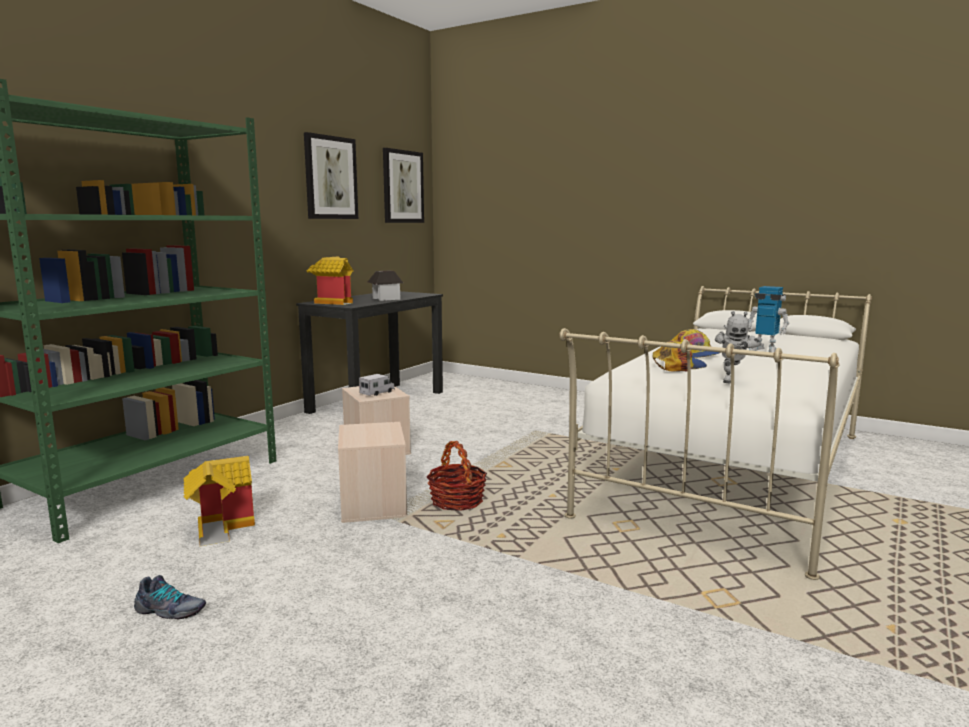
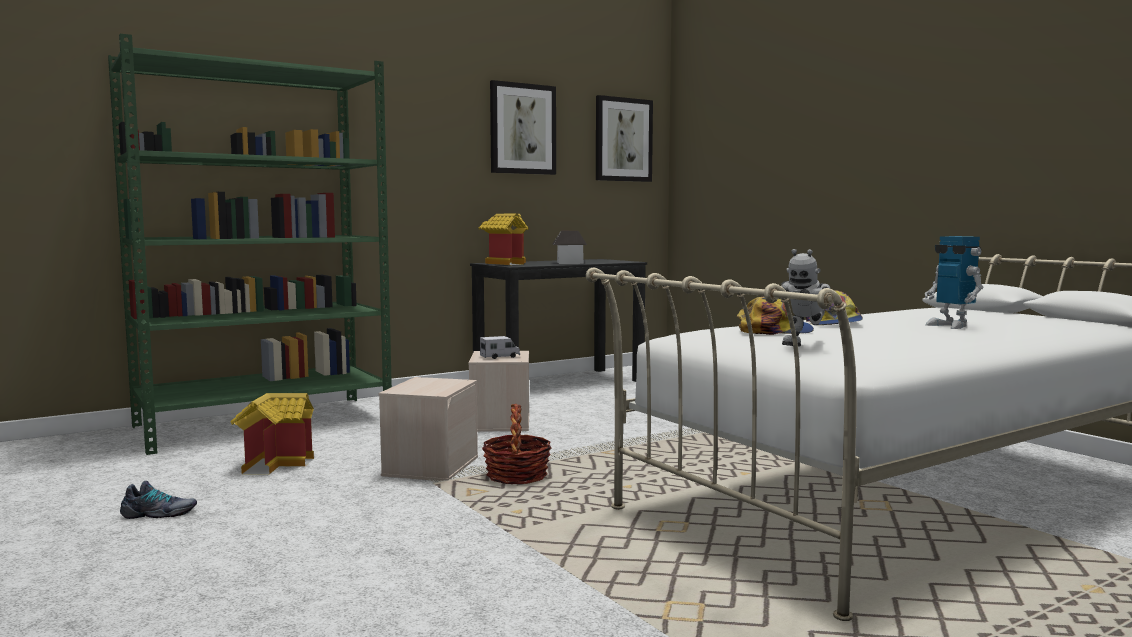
camera: 25 degrees right, 5 degrees down
(170, 611) = (159, 514): shoe -> shoe turned 45 degrees counterclockwise

